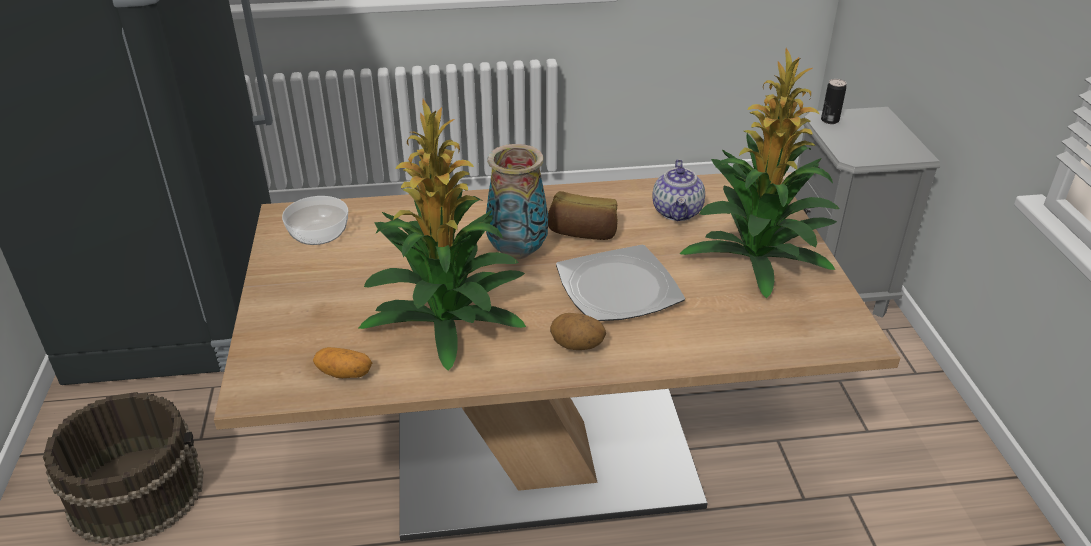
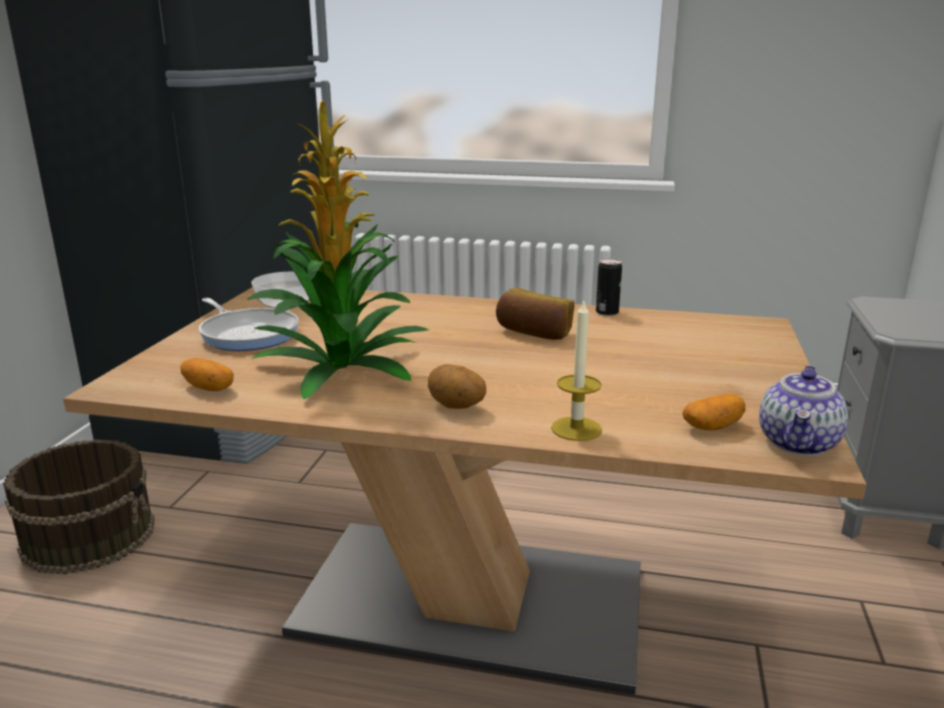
camera: 20 degrees right, 15 degrees down
(318, 289) = (248, 334): none -> frying pan
(517, 252) = (456, 336): vase -> none
(617, 289) = (538, 374): plate -> none
(677, 212) = (649, 332): teapot -> teapot (799, 443)
(683, 349) = (576, 429): none -> candle
(759, 257) = (722, 374): potted plant -> none
(779, 323) = (712, 427): none -> potato
(829, 120) = (881, 304): can -> can (607, 312)

